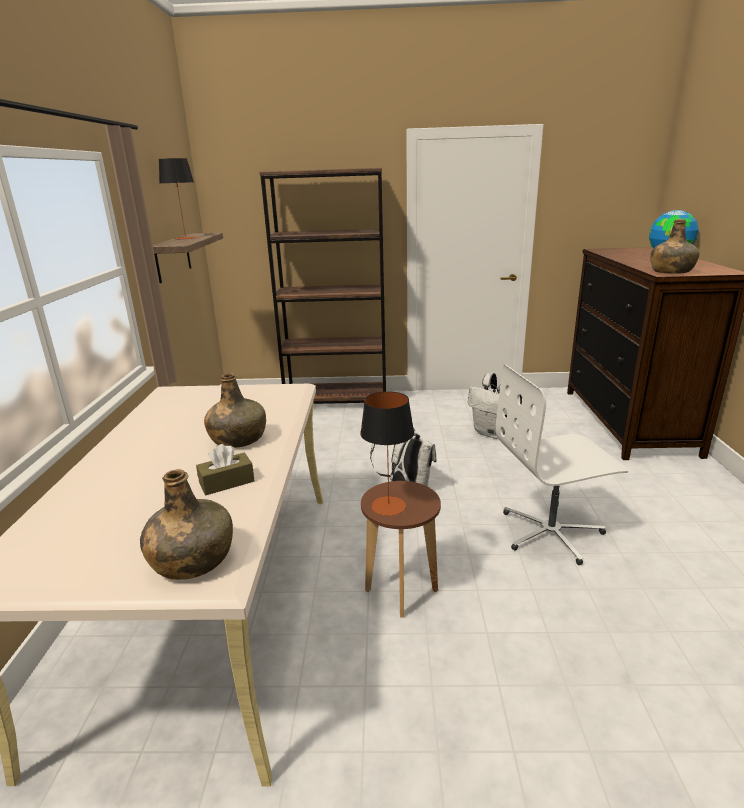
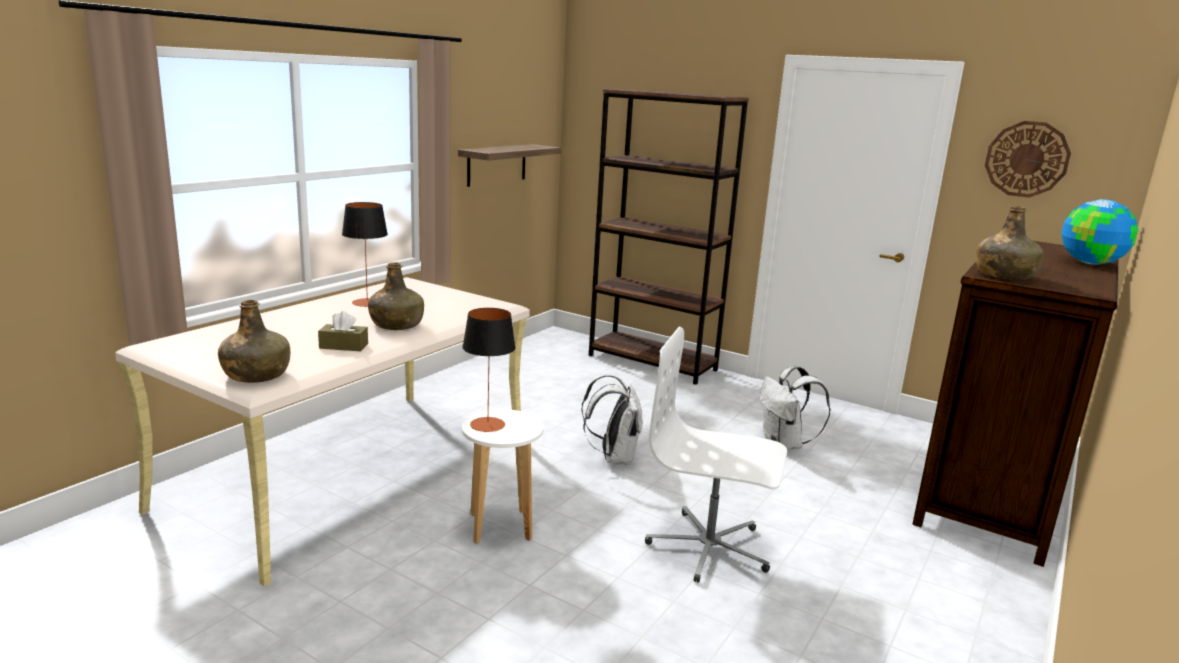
camera: 30 degrees right, 5 degrees down
(185, 238) = (511, 147): table lamp -> table lamp (367, 302)
(401, 590) = (500, 527): brown stool -> white stool
(590, 192) = (1026, 159): none -> wall clock

